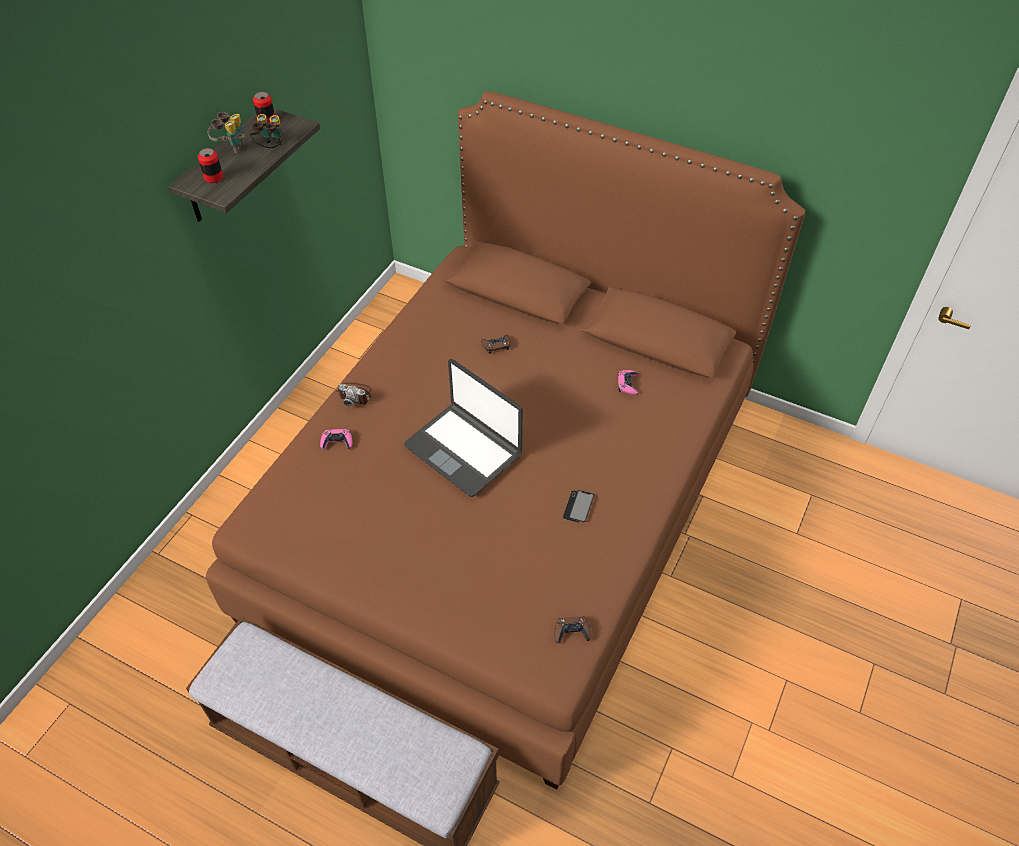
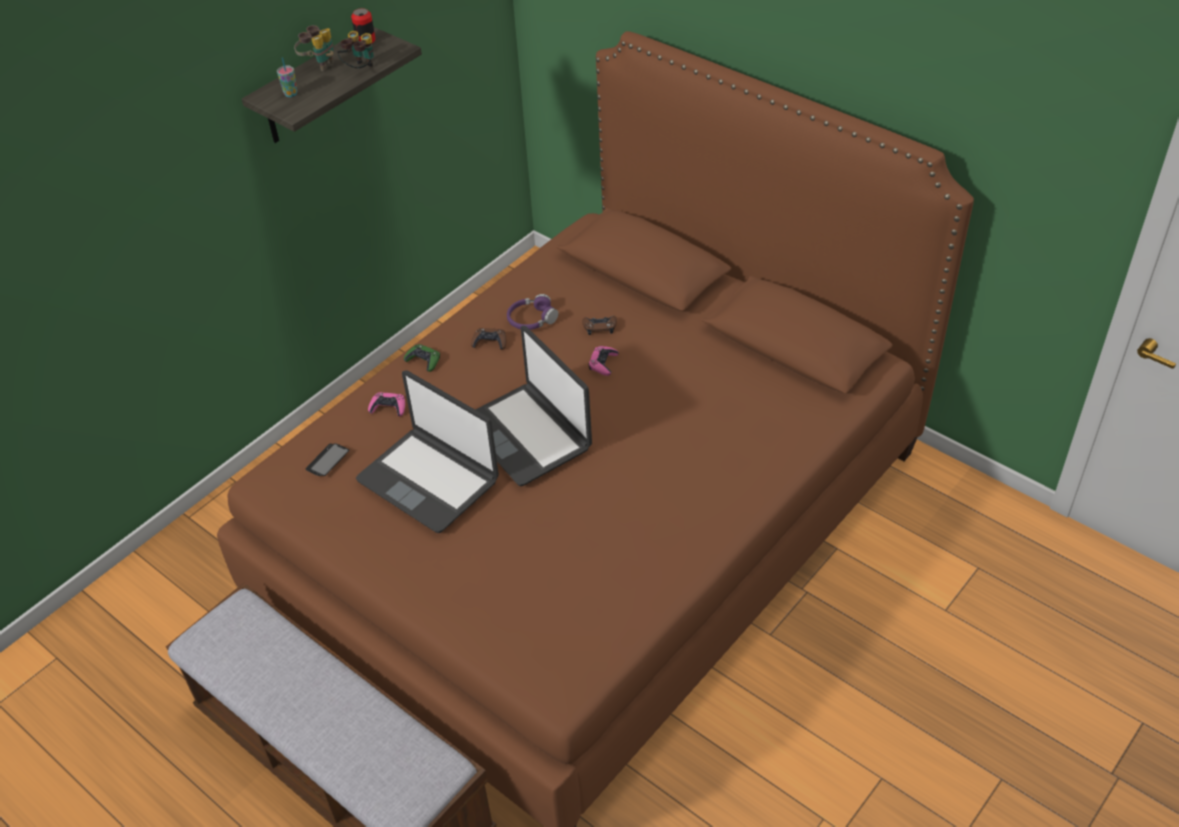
camera: 15 degrees right, 5 degrees down
(213, 177) = (290, 94): can -> cup
(355, 395) = (423, 360): camera -> green game controller
(392, 503) = (429, 480): none -> laptop
(437, 346) = (531, 319): none -> purple headphones
(572, 632) = (592, 648): brown game controller -> brown game controller (490, 342)
(578, 507) = (641, 515): phone -> phone (327, 461)
(627, 384) = (742, 389): pink game controller -> pink game controller (603, 363)

